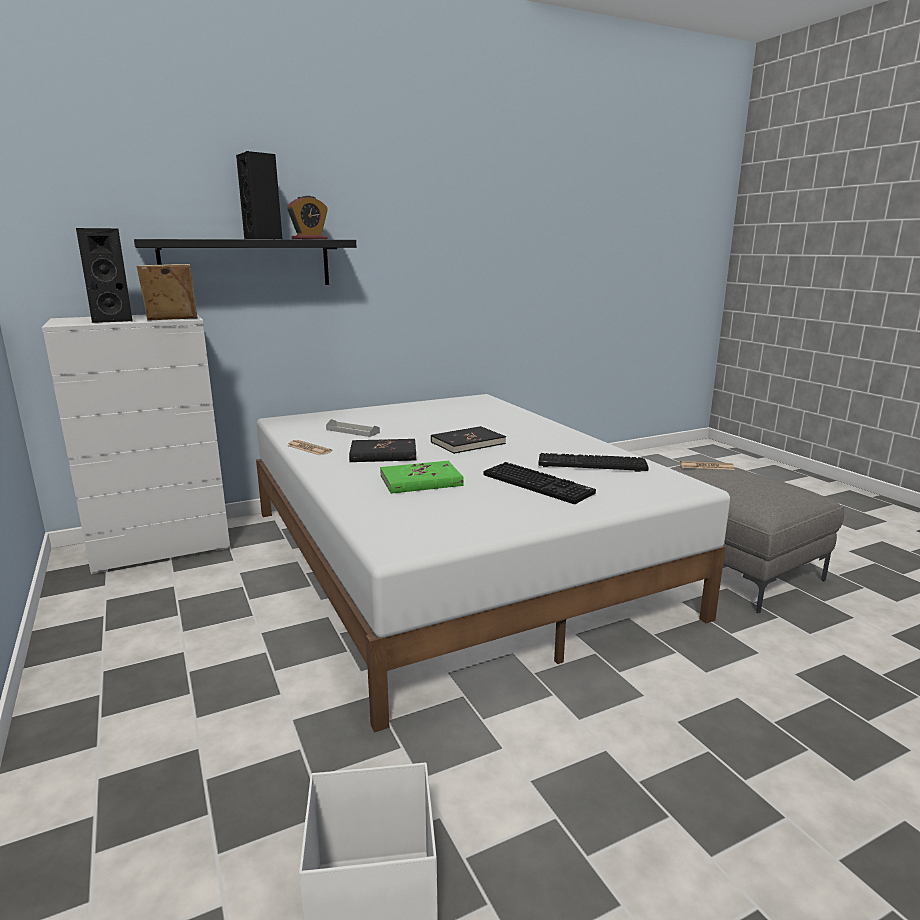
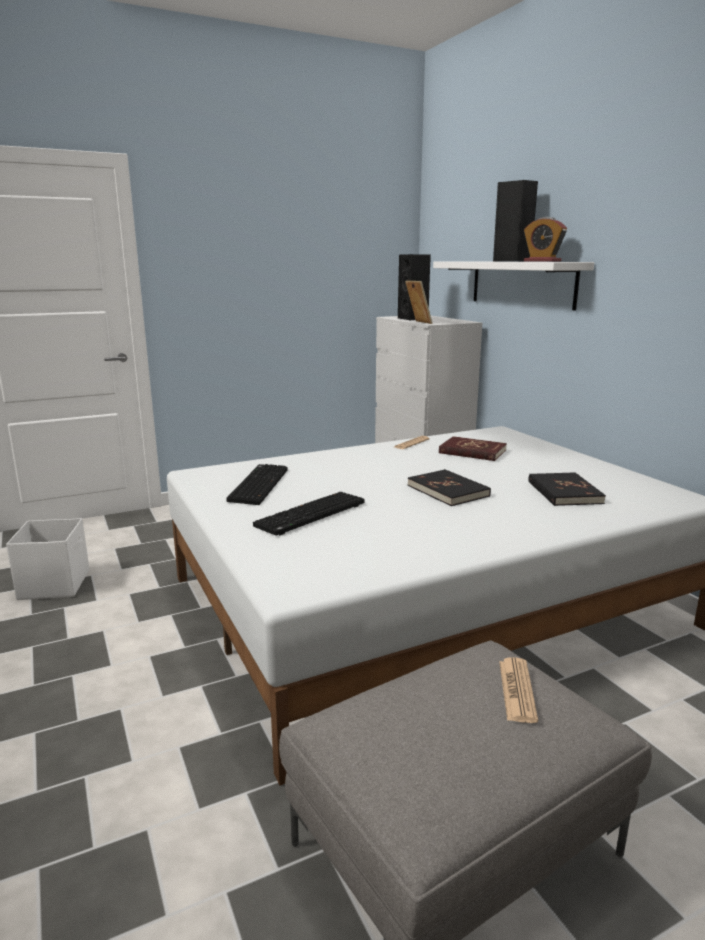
camera: 90 degrees right, 0 degrees up
(246, 263) = (522, 283): black shelf -> white shelf
(352, 431) = (472, 452): grey tray -> red book
(383, 454) = (400, 463): black book -> black book (564, 492)
(421, 481) = (326, 476): green book -> none
(590, 465) = (375, 542): keyboard -> keyboard (257, 485)

